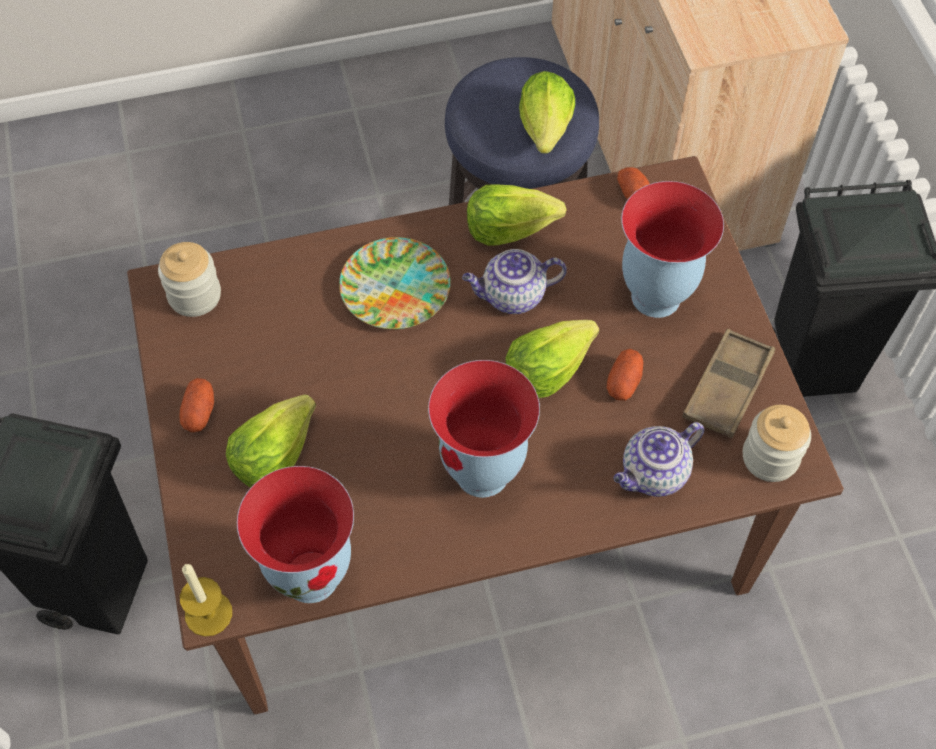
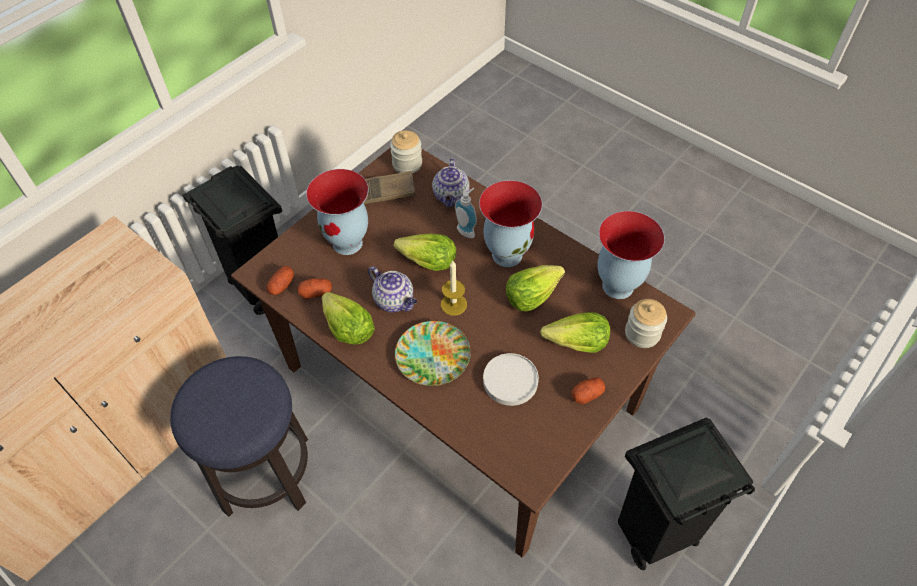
camera: 125 degrees left, 5 degrees down
(194, 295) = (522, 456): jar -> jar (642, 334)
(208, 613) = (673, 312): candle -> candle (453, 304)
(290, 346) = (511, 381): none -> white plate
(546, 128) = (240, 377): lettuce -> lettuce (531, 295)
(568, 453) = (467, 230): none -> soap dispenser
(624, 382) = (410, 230): potato -> potato (316, 293)
(653, 475) = (451, 196): teapot -> teapot turned 75 degrees clockwise

